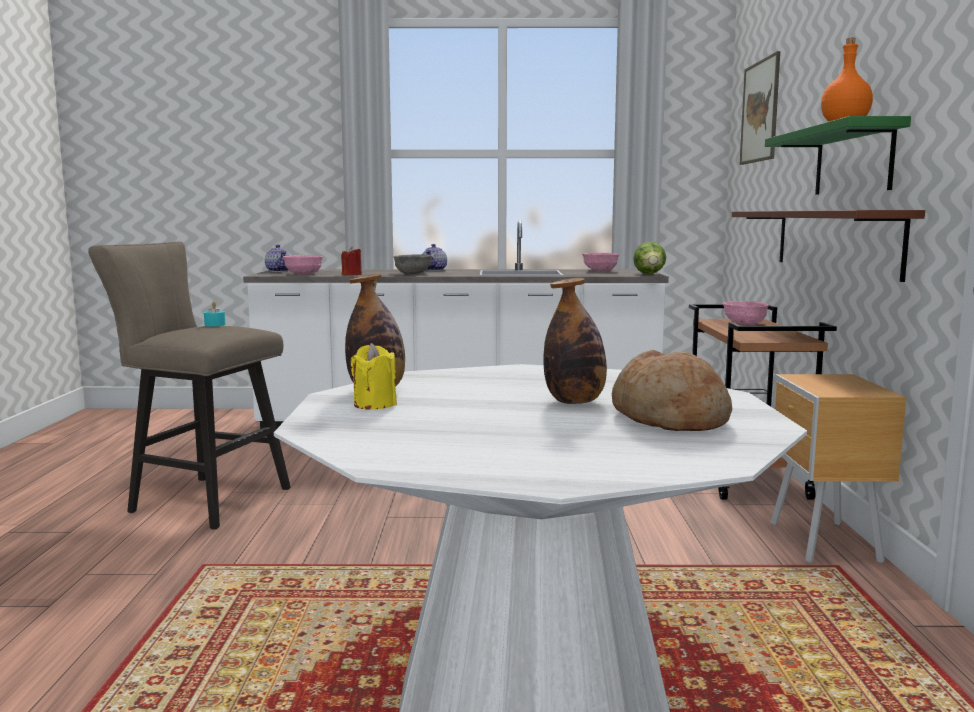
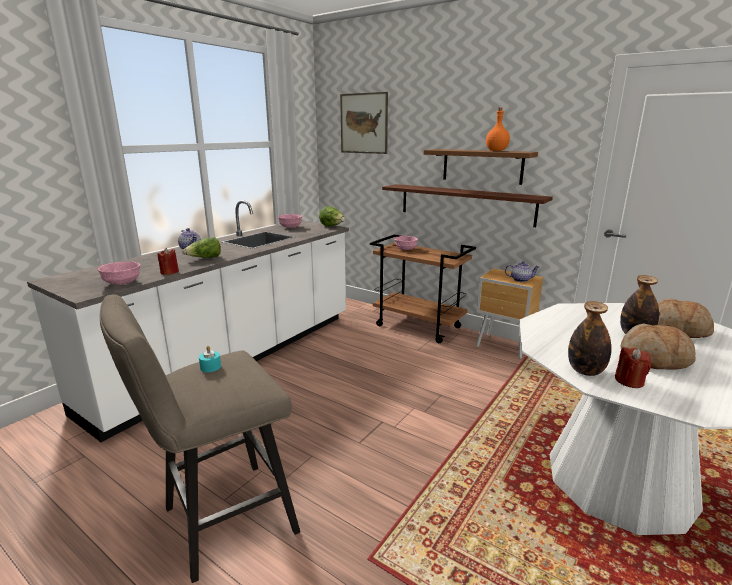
camera: 55 degrees left, 10 degrees up
(280, 271) = (63, 283): teapot -> teapot (520, 280)
(375, 404) = (629, 381): yellow candle -> red candle
(413, 273) = (205, 258): grey bowl -> lettuce
(485, 411) = (654, 359): none -> bread
(853, 160) = (482, 166): green shelf -> brown shelf

